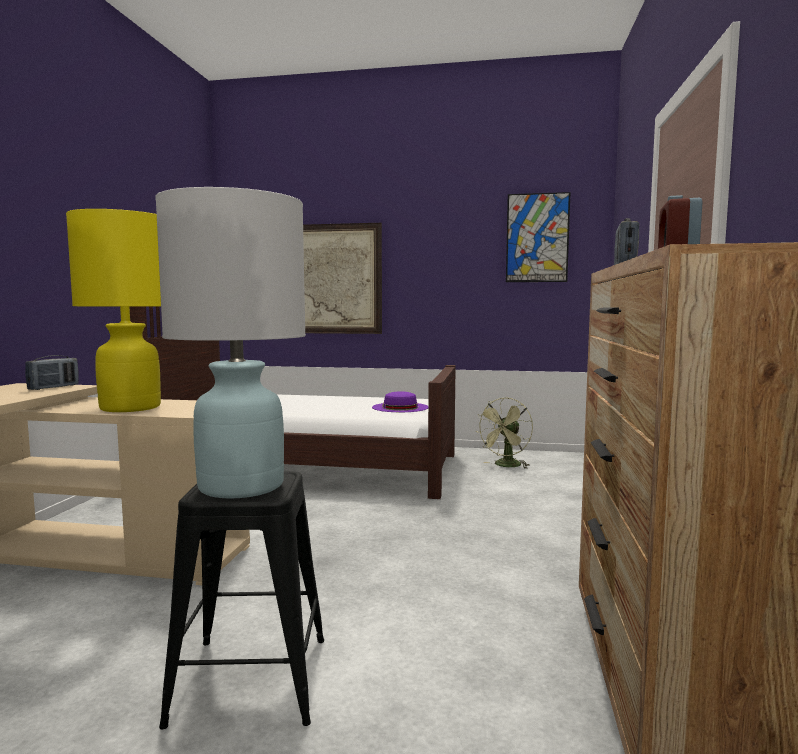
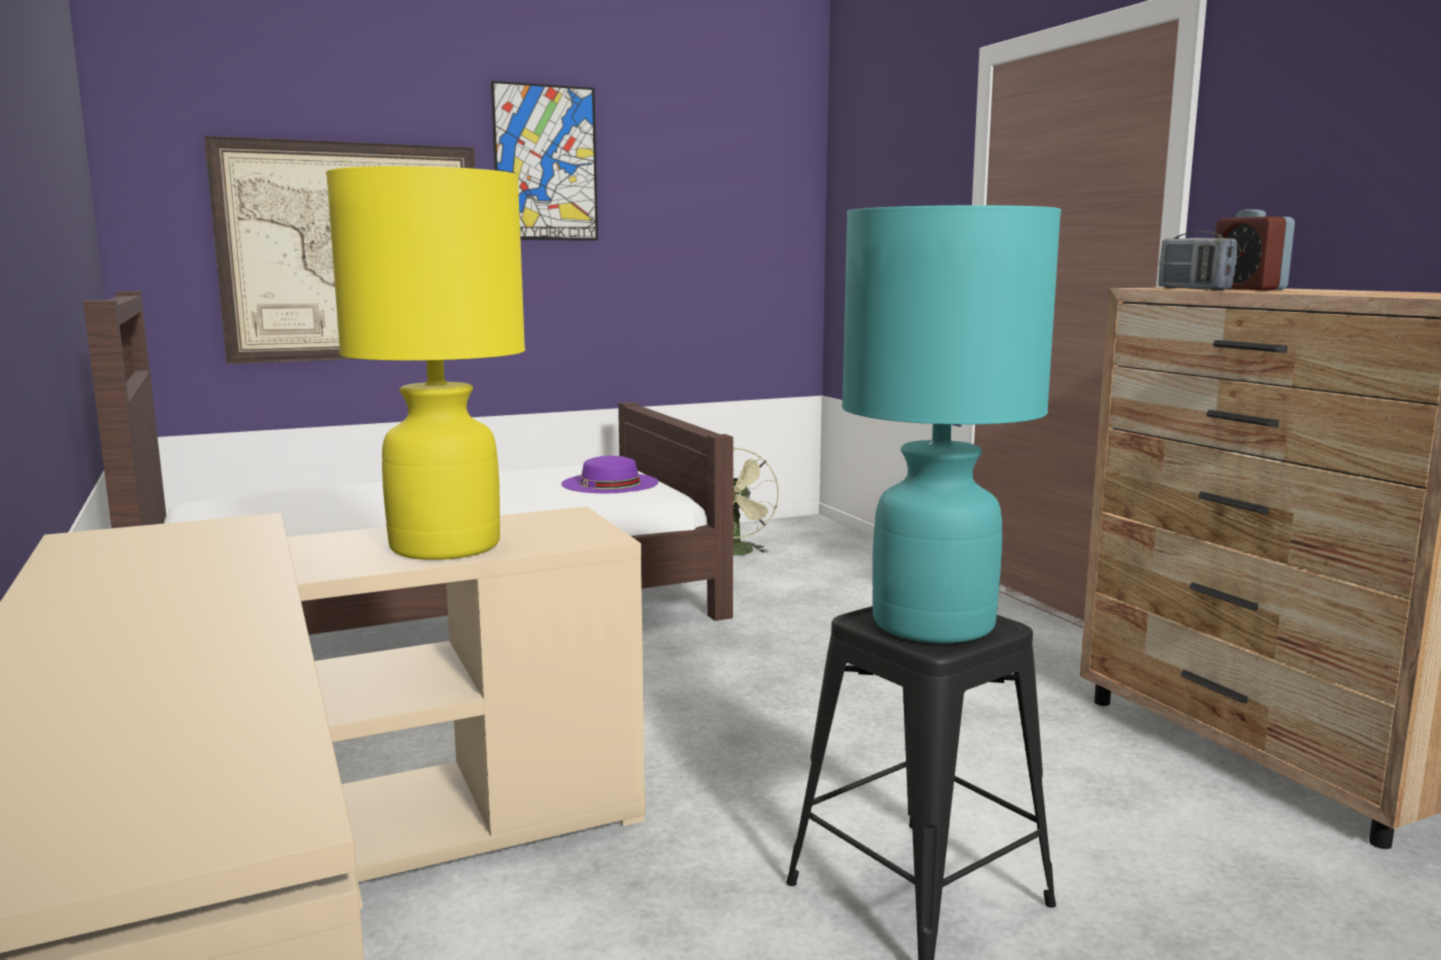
camera: 35 degrees left, 5 degrees up
(54, 387) = (206, 531): radio -> none
(242, 486) = (932, 623): white table lamp -> turquoise table lamp
(537, 238) = (728, 190): picture -> picture (545, 163)

